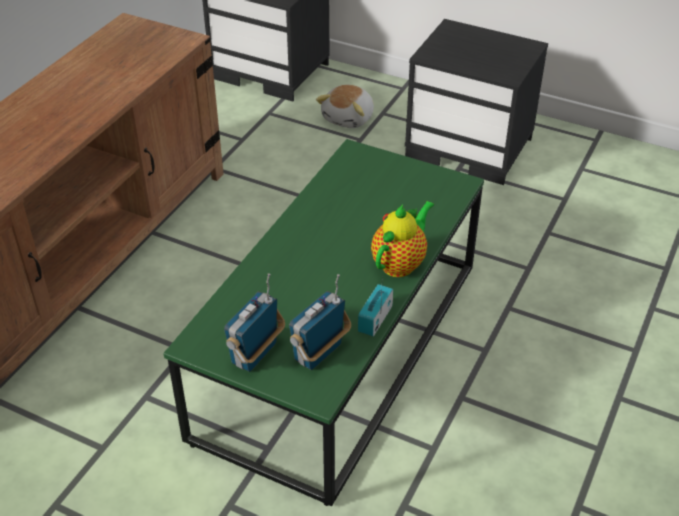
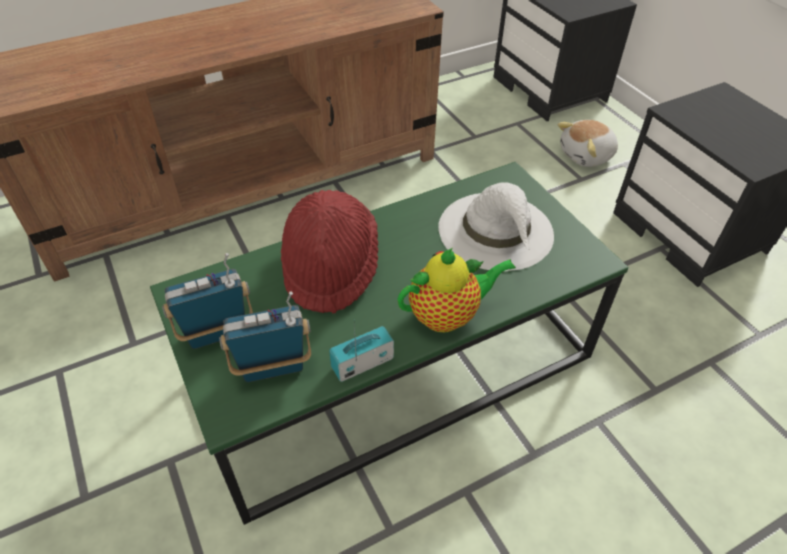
camera: 35 degrees right, 5 degrees up
(289, 273) = (330, 267): none -> red hat
(381, 194) = (496, 231): none -> white hat

